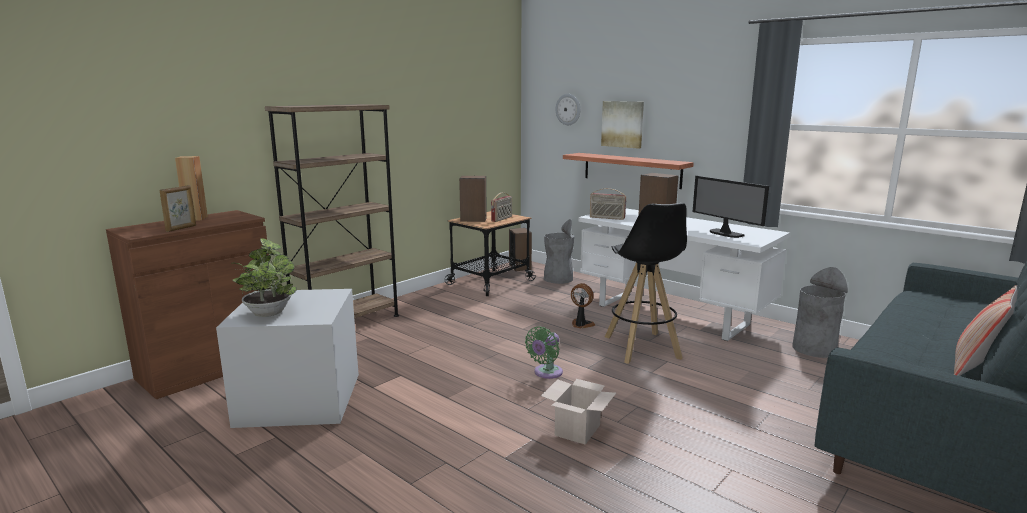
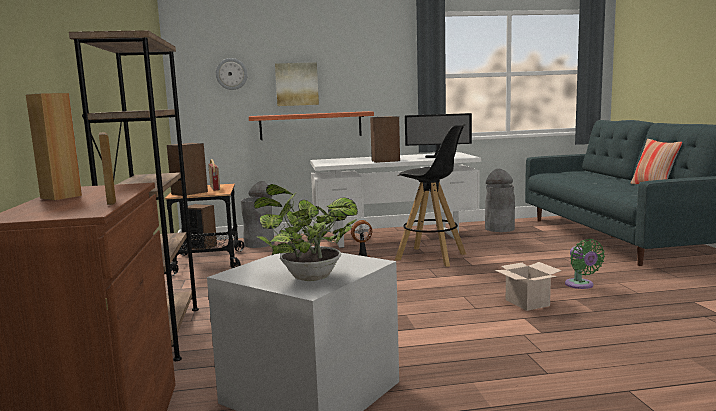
camera: 50 degrees left, 5 degrees down
(546, 373) = (425, 289): green fan -> green fan (581, 285)
(607, 218) = (337, 163): radio -> none

